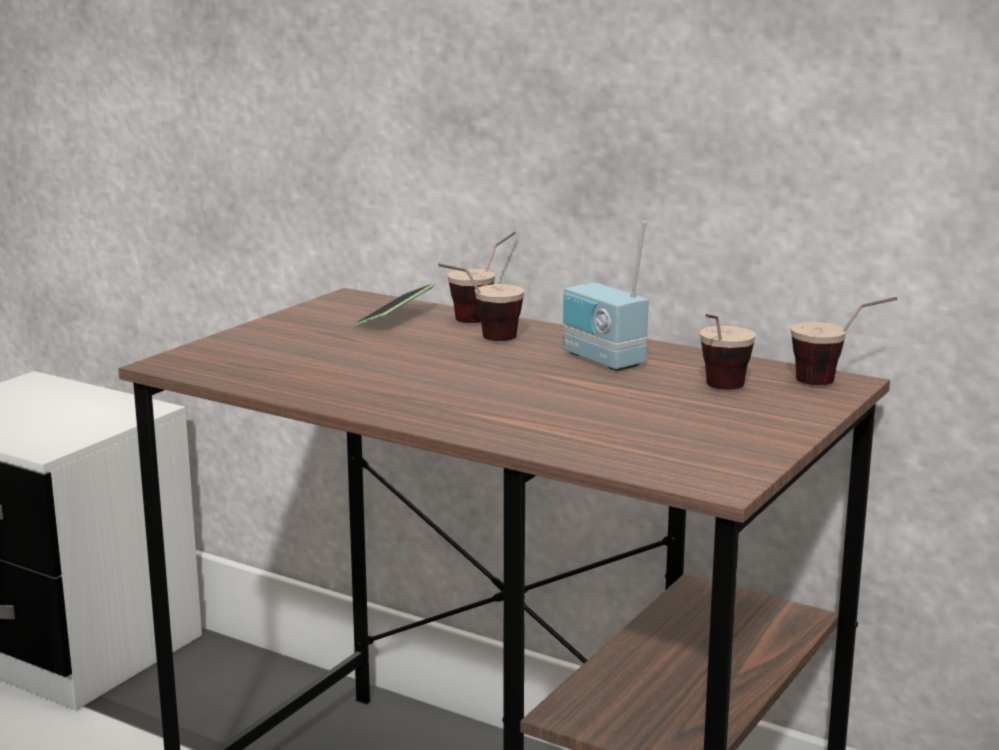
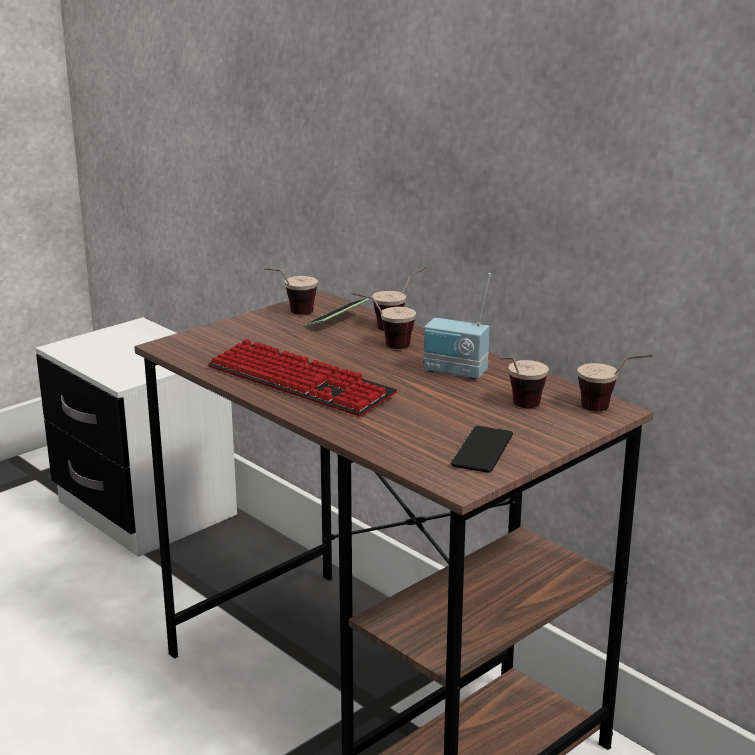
camera: 15 degrees right, 5 degrees up
(324, 316) = (290, 315): none -> cup
(397, 389) = (299, 382): none -> keyboard
(601, 360) = (454, 373): radio -> radio turned 45 degrees counterclockwise
(714, 442) = (482, 450): none -> phone

